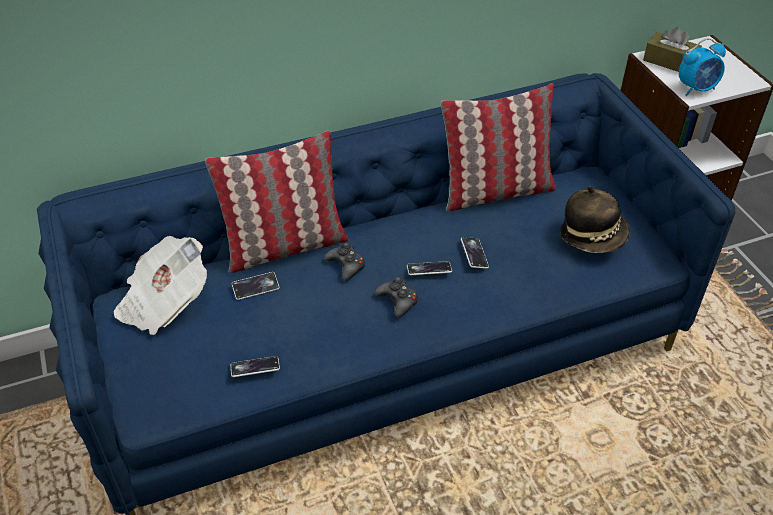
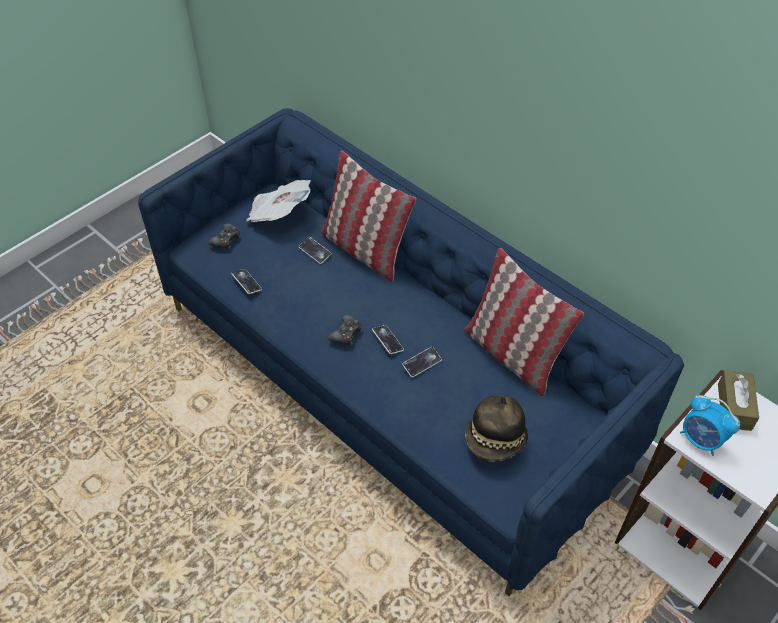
camera: 65 degrees right, 5 degrees up
(346, 265) = (364, 291): black game controller -> black game controller (226, 240)

